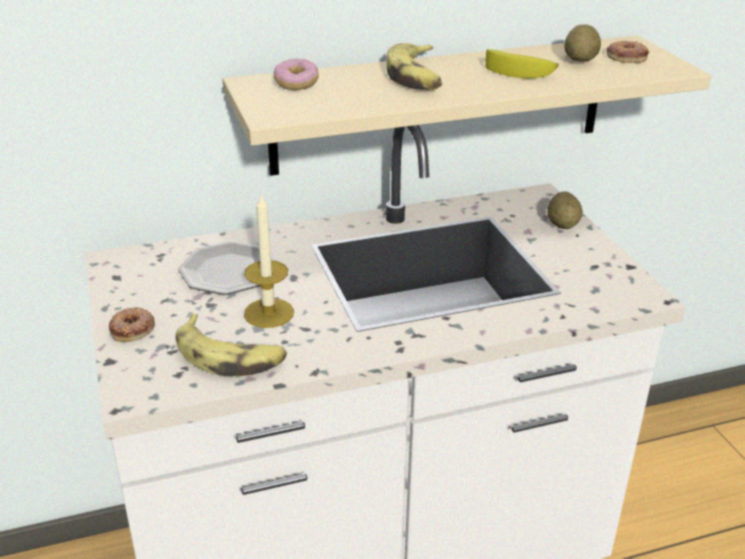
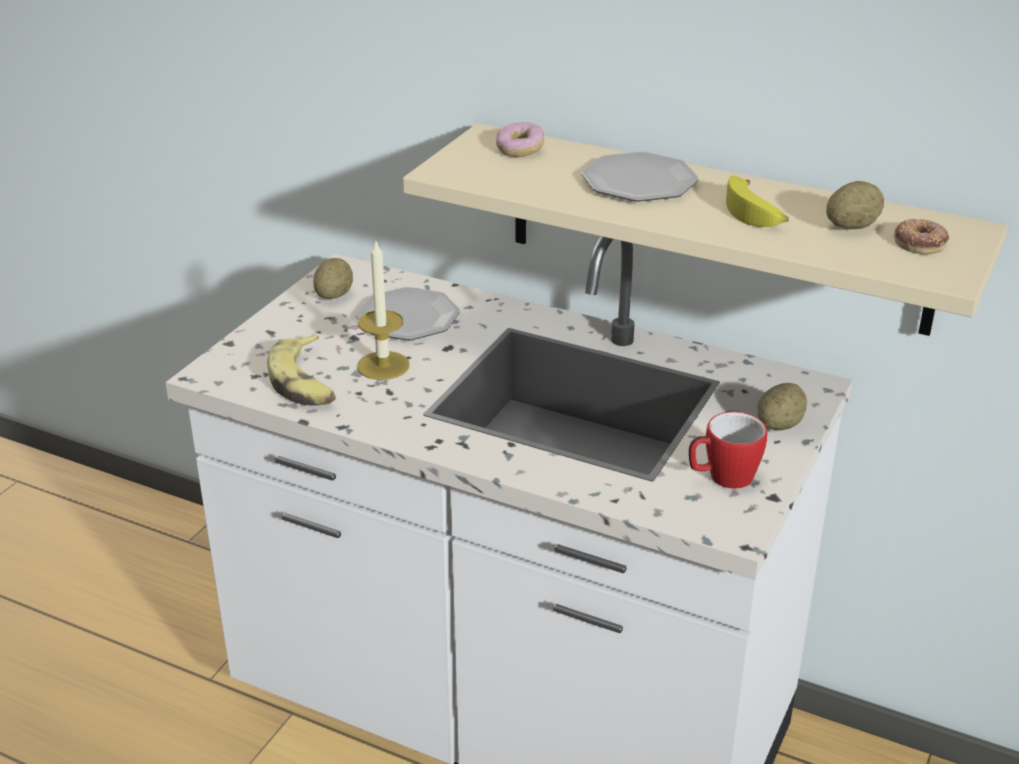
camera: 45 degrees right, 0 degrees up
(133, 329) = (277, 328): donut -> none
(139, 282) = (334, 295): none -> potato
(417, 77) = (639, 182): banana -> plate
(589, 270) = (722, 478): none -> mug

